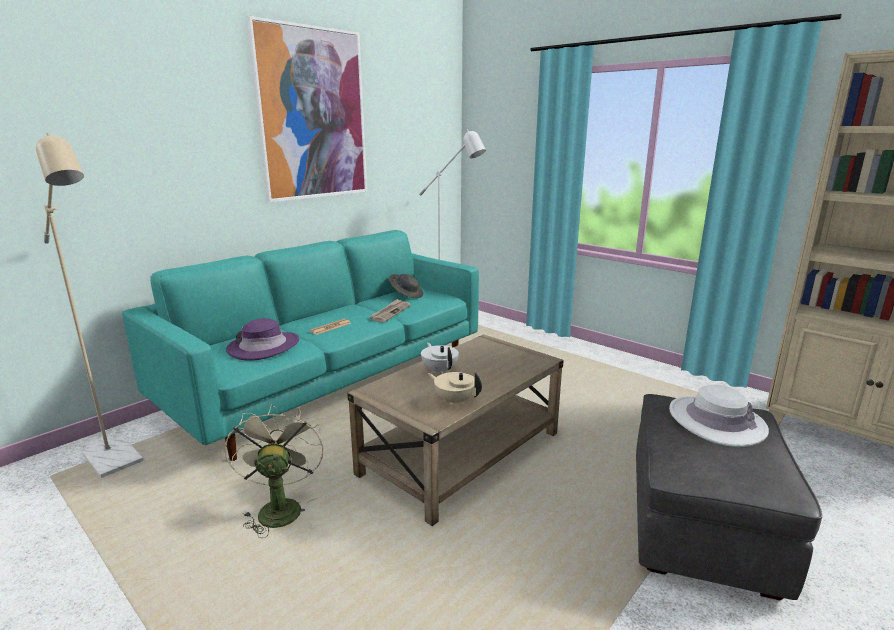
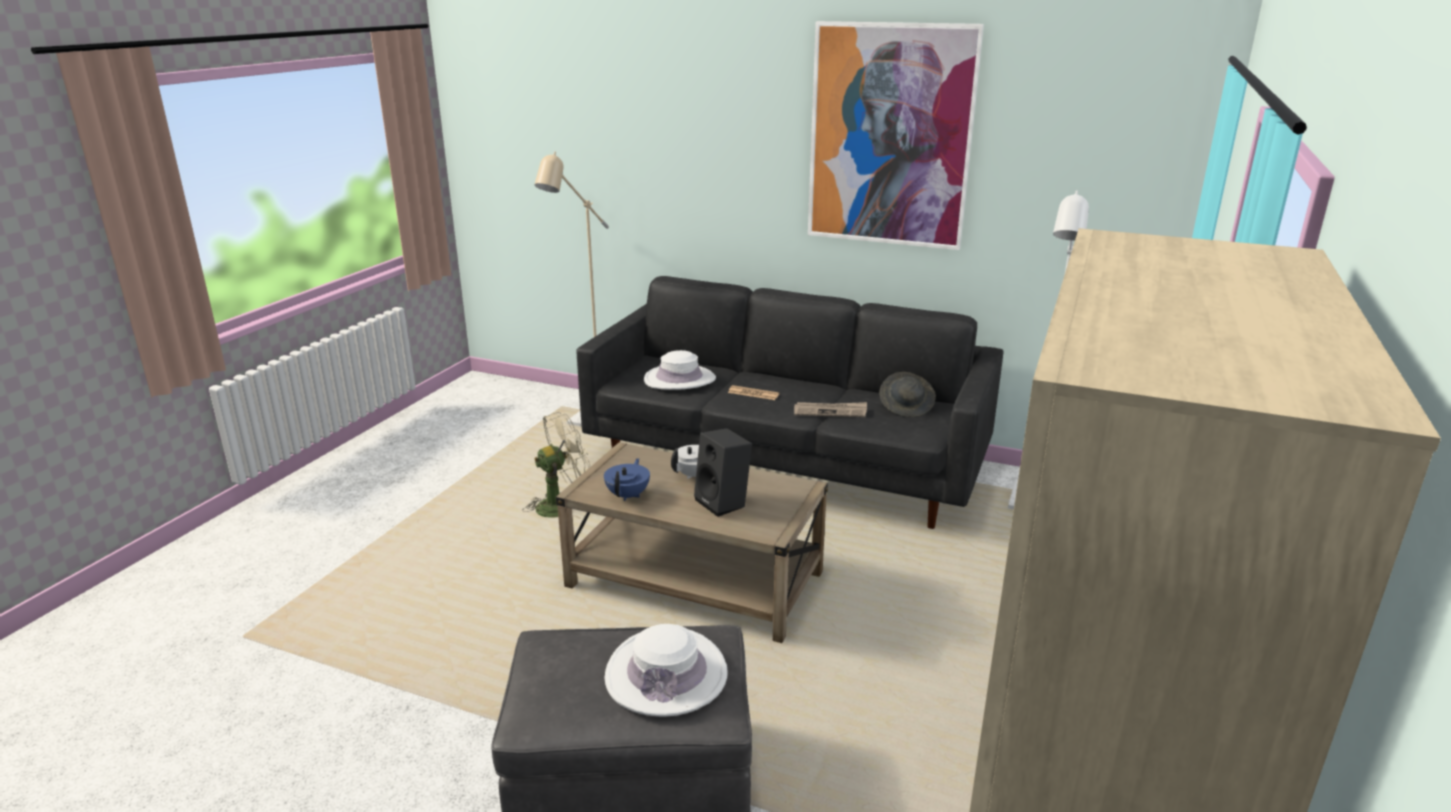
camera: 70 degrees right, 5 degrees up
(263, 346) = (679, 379): purple hat -> white hat
(333, 385) = (785, 467): turquoise sofa -> black sofa
(454, 400) = (628, 495): beige teapot -> blue teapot
(492, 367) = (724, 503): none -> black speaker

